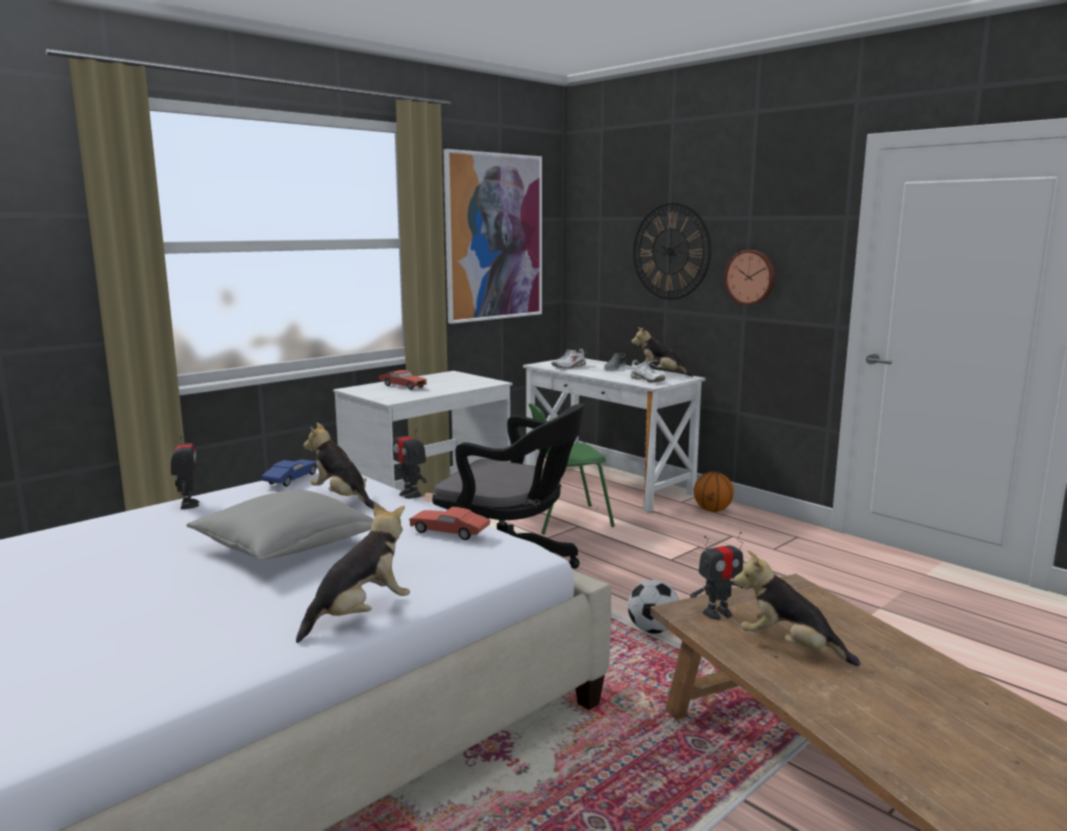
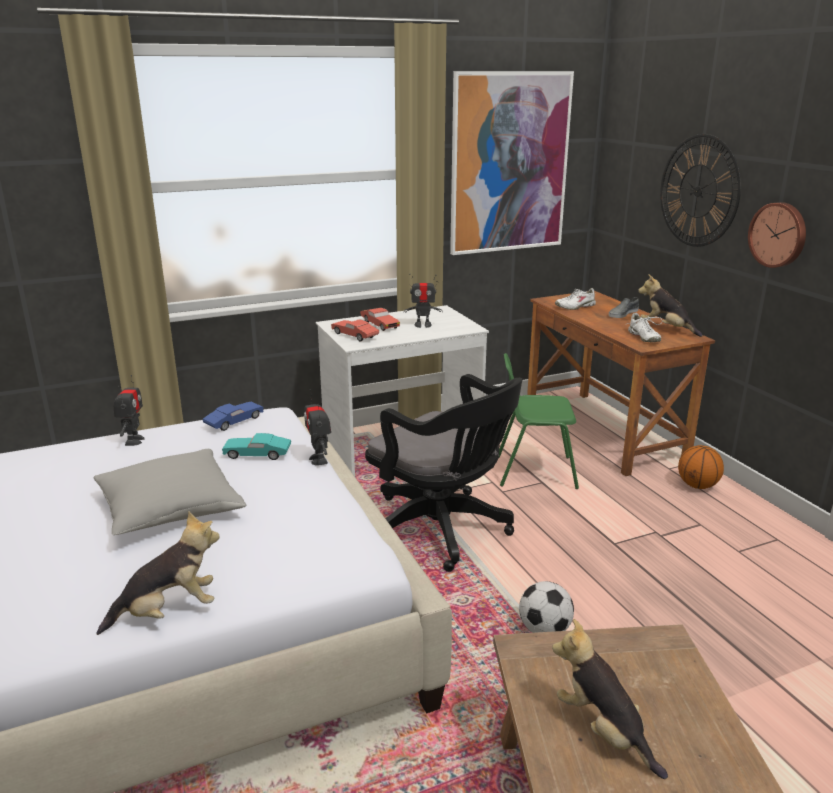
camera: 20 degrees right, 10 degrees up
(342, 498) = (257, 455): plush toy -> turquoise toy car
(450, 532) = (316, 519): red toy car -> red toy car (355, 336)
(608, 483) = (603, 431): white desk -> brown desk
(717, 613) = (556, 662): toy robot -> toy robot (423, 325)

